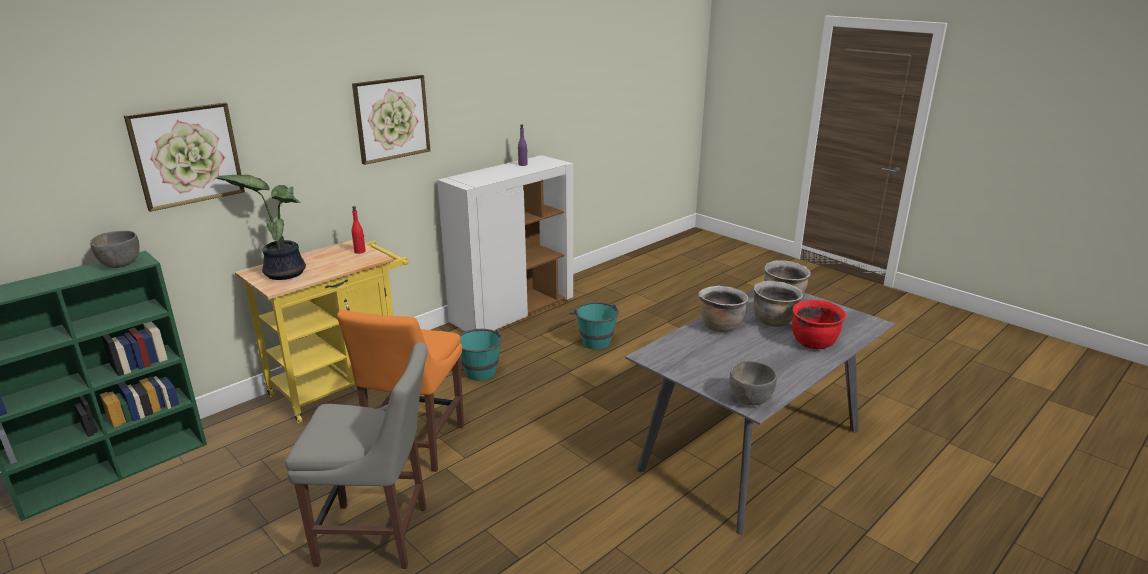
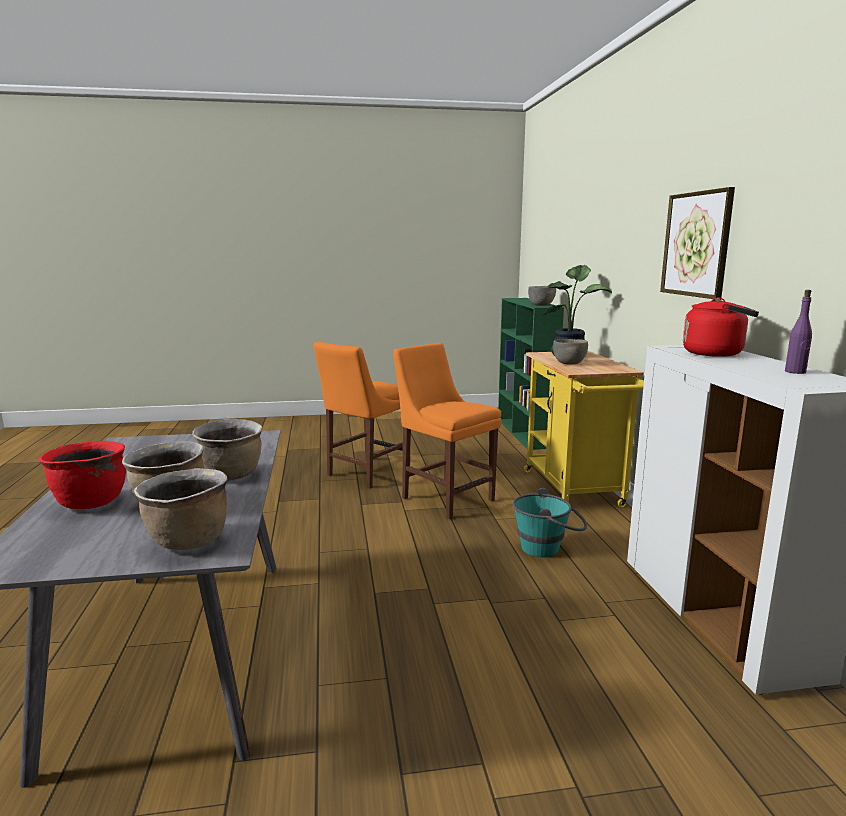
camera: 125 degrees right, 10 degrees down
(187, 155) = (591, 247): picture -> none
(360, 251) = (599, 370): red bottle -> none
(379, 536) = (365, 474): grey chair -> orange chair
(483, 176) = (716, 353): none -> red kettle
(594, 340) = (563, 654): turquoise bucket -> none
(750, 399) = (130, 443): grey bowl -> grey bowl (569, 364)

